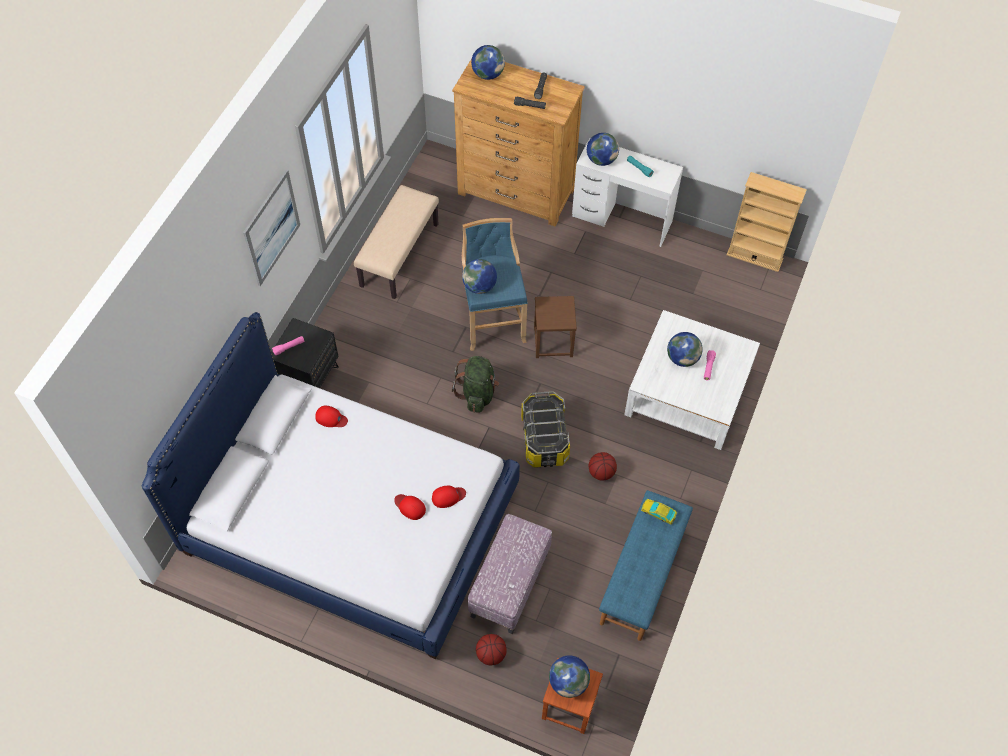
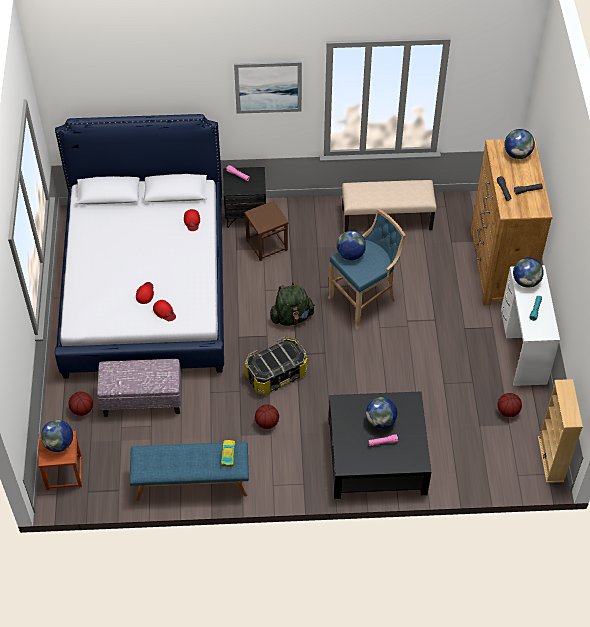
camera: 65 degrees right, 5 degrees down
(552, 342) = (368, 346): brown stool -> brown stool (266, 244)
(687, 264) = (507, 411): none -> basketball
(688, 392) = (377, 456): white coffee table -> black coffee table

